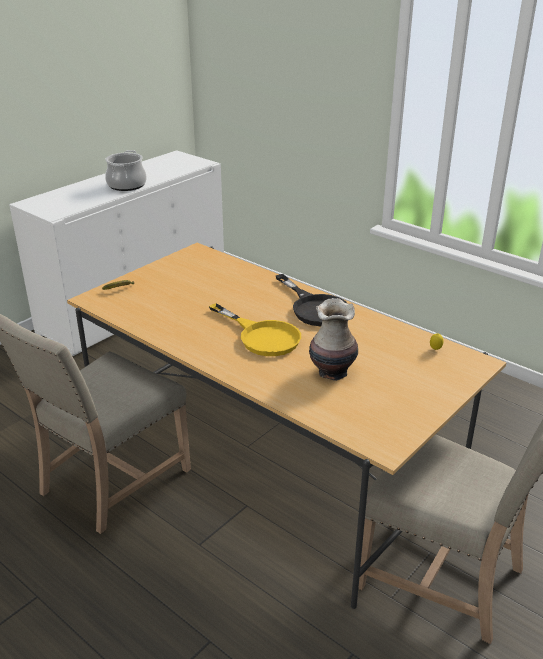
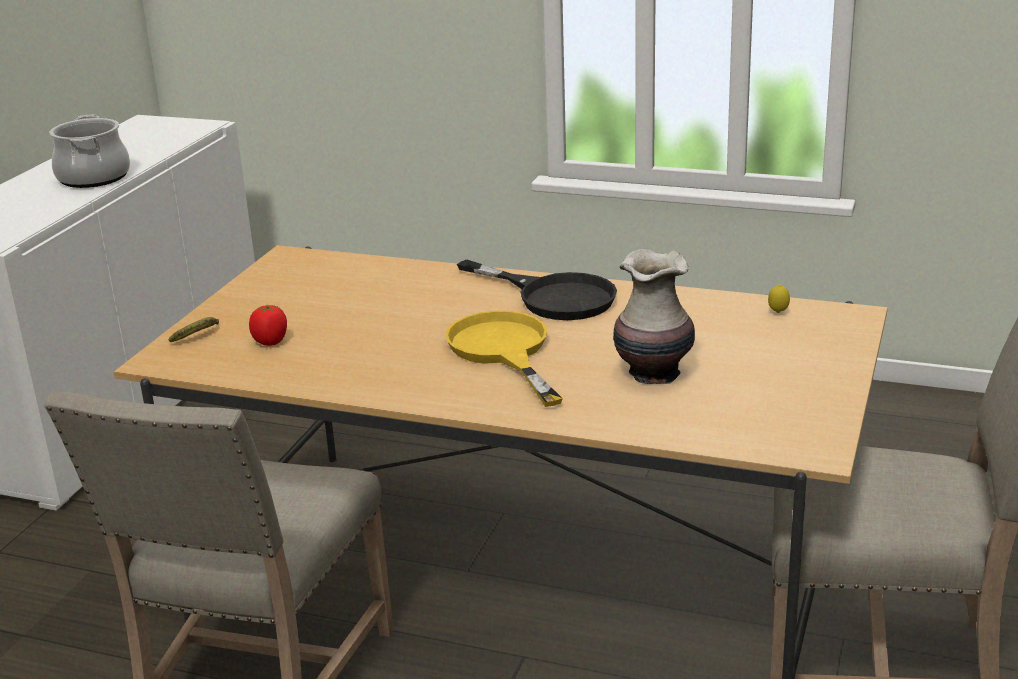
camera: 20 degrees left, 5 degrees down
(150, 301) = (270, 342): none -> tomato
(262, 336) = (503, 351): yellow frying pan -> yellow frying pan turned 135 degrees counterclockwise

